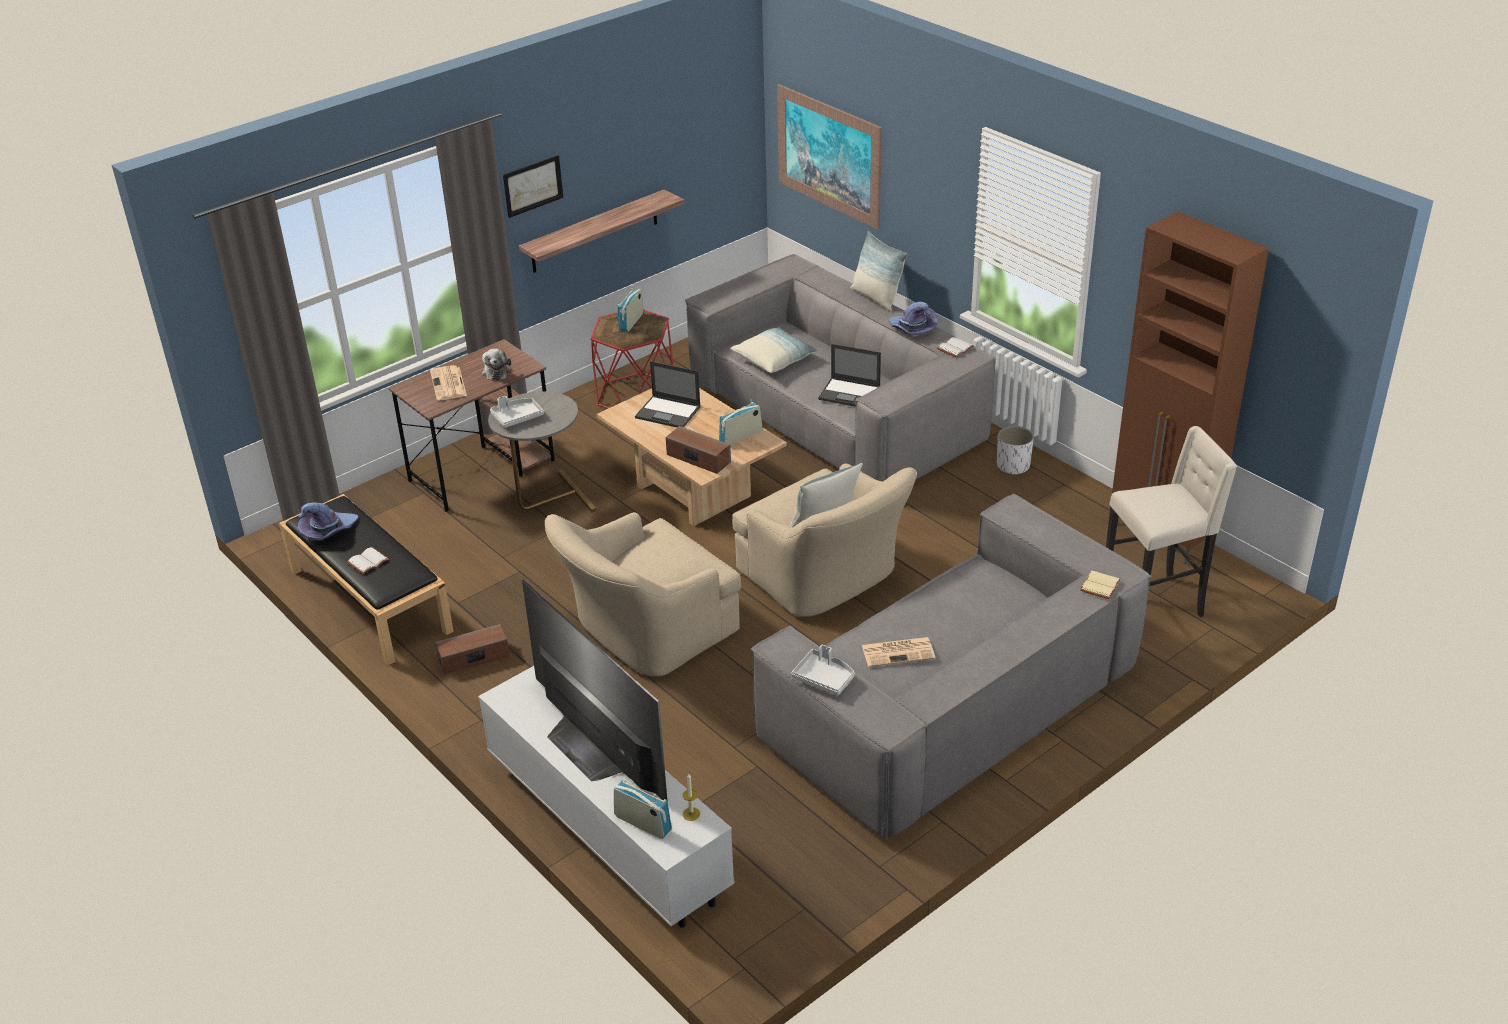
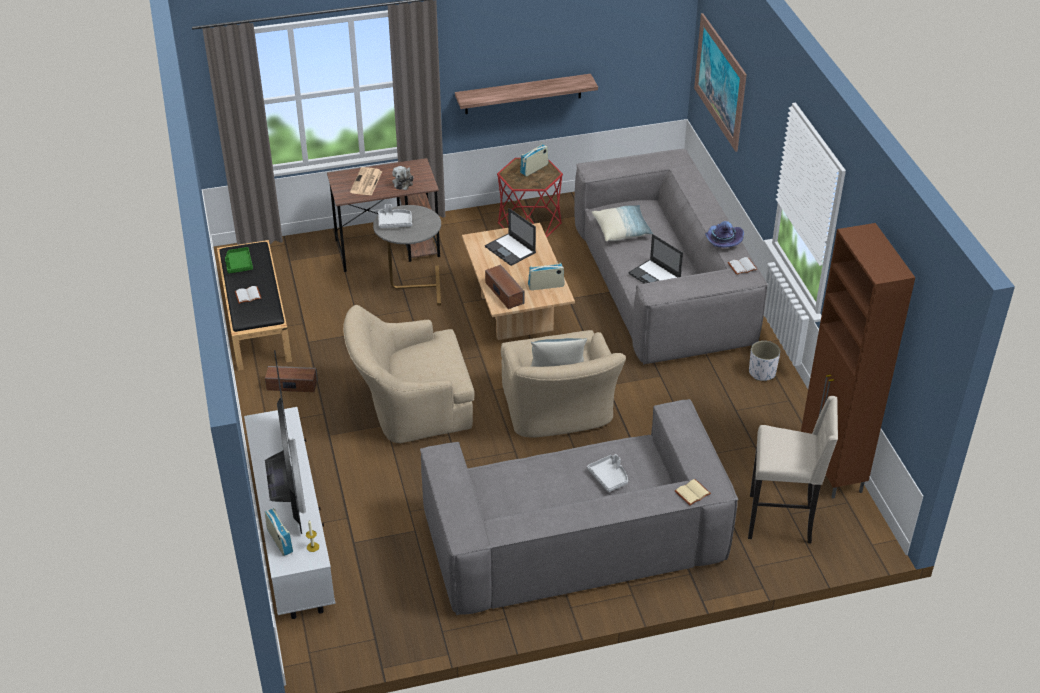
camera: 25 degrees right, 5 degrees up
(328, 531) = (238, 264): purple hat -> green tray
(533, 186) = (472, 51): picture -> none
(824, 678) = (450, 488): grey tray -> grey tray (609, 477)
(876, 298) = (717, 205): pillow -> none
(899, 652) = (535, 487): newspaper -> none

